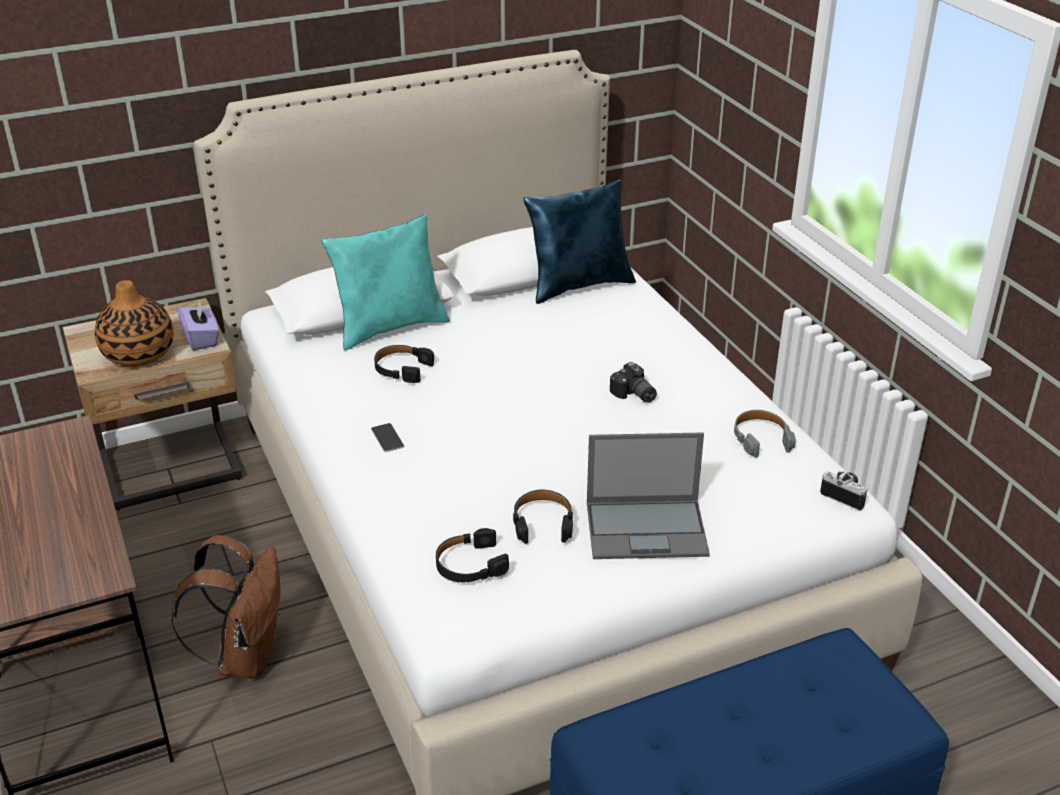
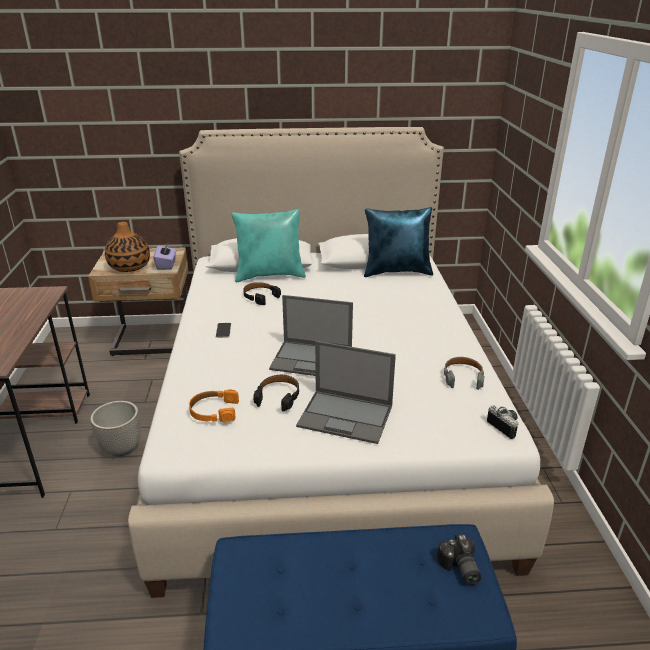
camera: 20 degrees right, 5 degrees down
(246, 656) = (121, 448): brown backpack -> planter
(470, 565) = (214, 411): black headphones -> orange headphones
(552, 457) = (312, 359): none -> laptop
(633, 395) = (391, 335): camera -> camera (459, 568)

